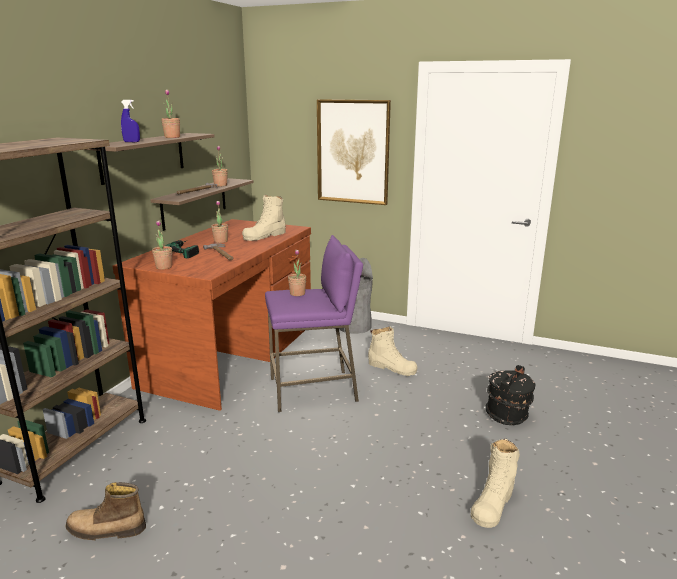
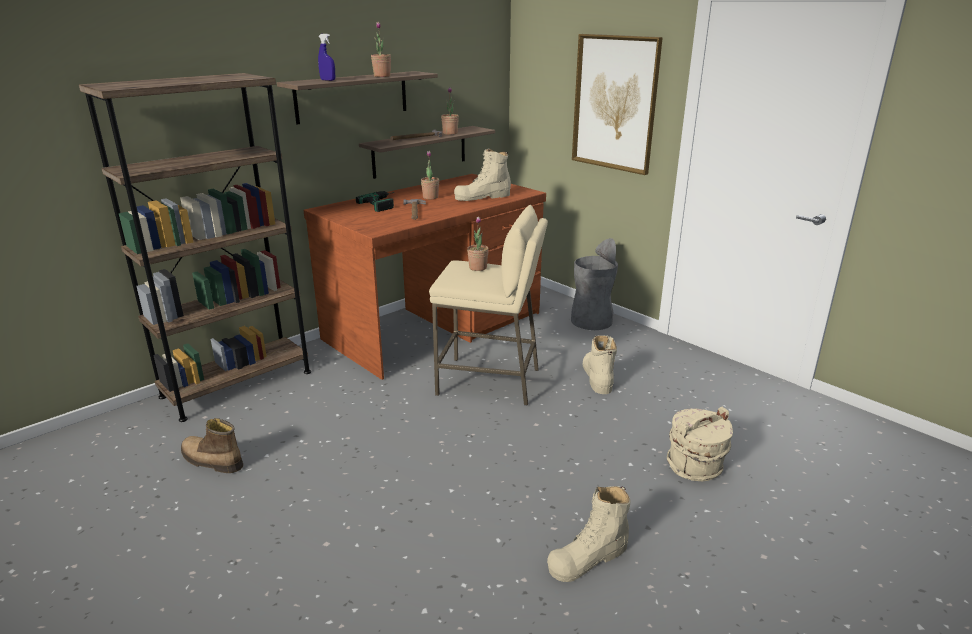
camera: 25 degrees right, 5 degrees up
(164, 267) = (345, 217): potted plant -> none
(313, 390) = (489, 381): purple stool -> beige stool
(392, 367) = (597, 377): beige boot -> beige boot turned 150 degrees counterclockwise
(507, 415) = (695, 467): black bucket -> beige bucket

